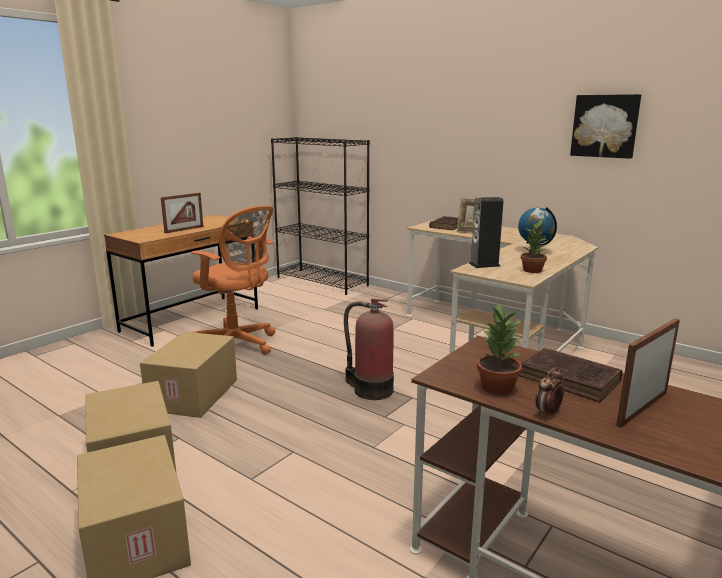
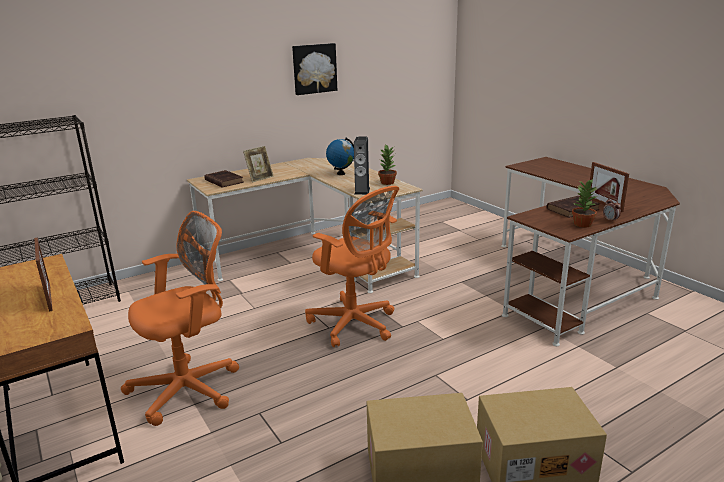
camera: 70 degrees left, 5 degrees up
(194, 395) = (300, 426): cardboard box -> none
(370, 389) = (355, 325): fire extinguisher -> orange office chair

